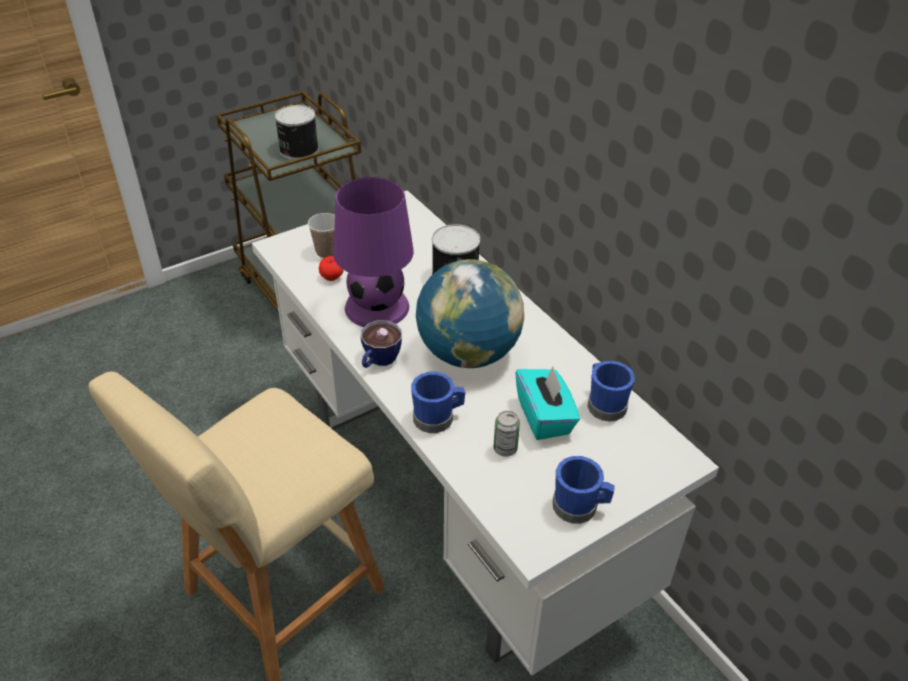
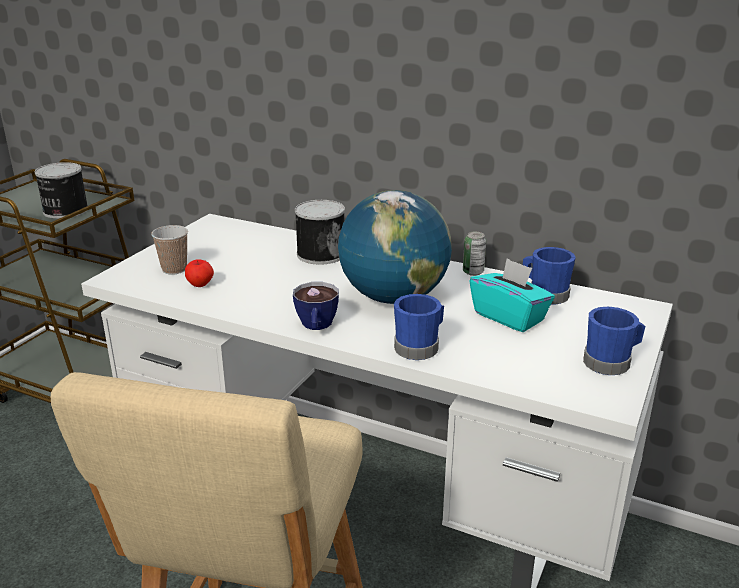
camera: 30 degrees left, 15 degrees down
(376, 307) = (269, 292): purple table lamp -> none
(505, 449) = (504, 347): can -> can (473, 272)

